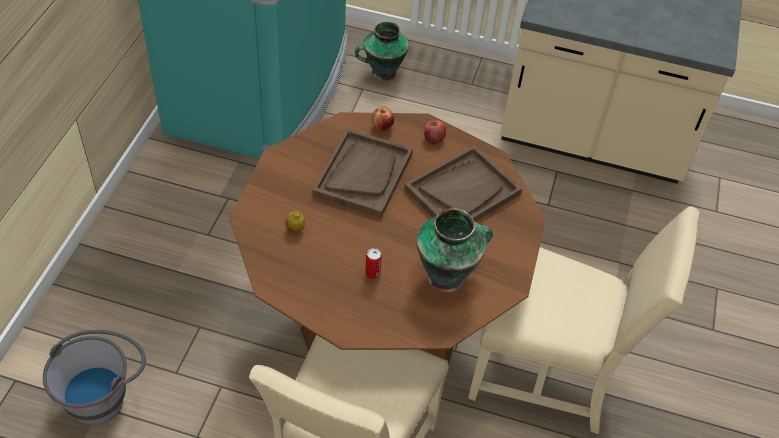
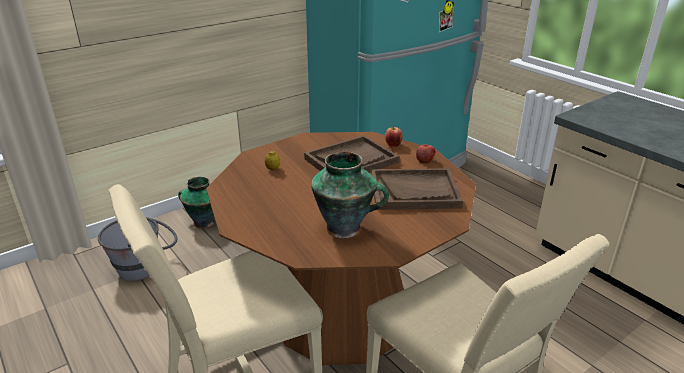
camera: 40 degrees right, 20 degrees down
(372, 273) = (293, 206): can -> none
(382, 73) = (478, 183): vase -> vase (203, 222)

